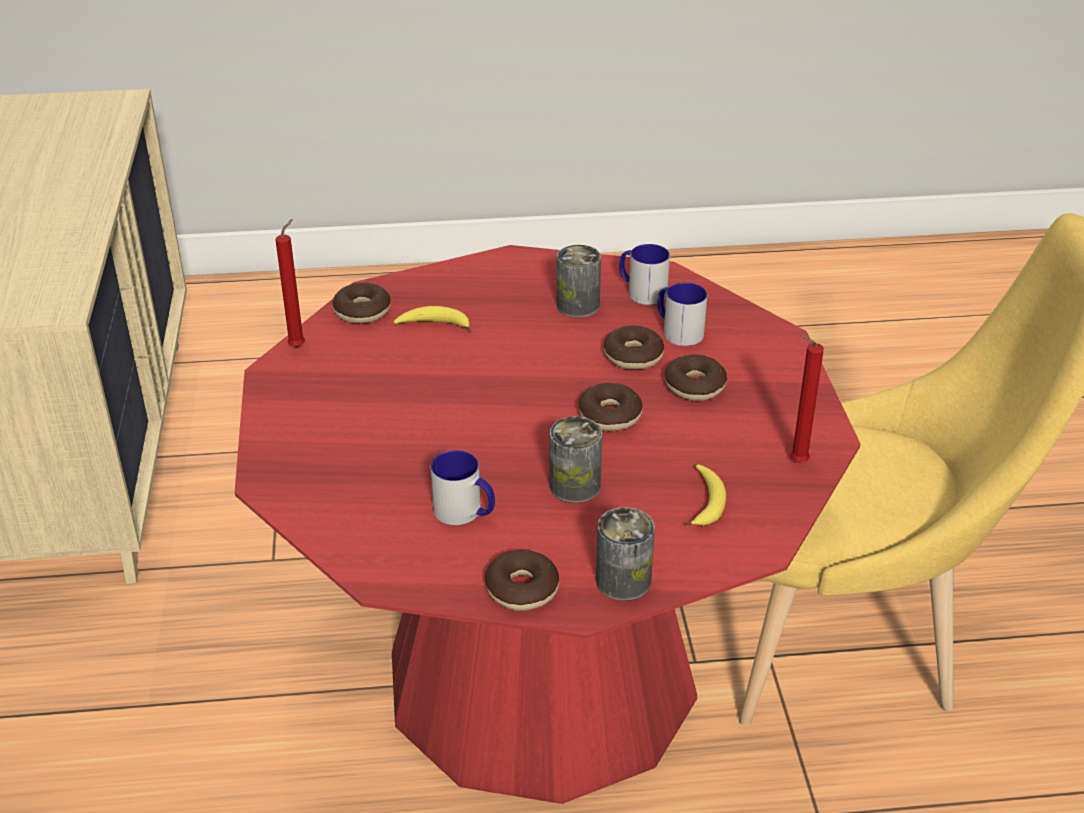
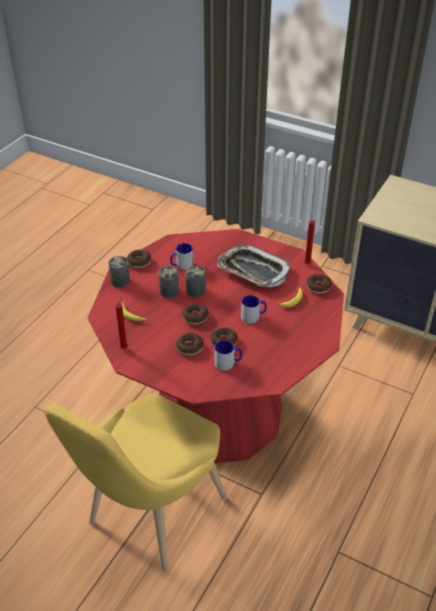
camera: 125 degrees right, 5 degrees up
(385, 404) = (253, 270): none -> tray
(578, 305) = (272, 344): can -> can (196, 291)
(641, 291) = (266, 368): mug -> mug (253, 317)

